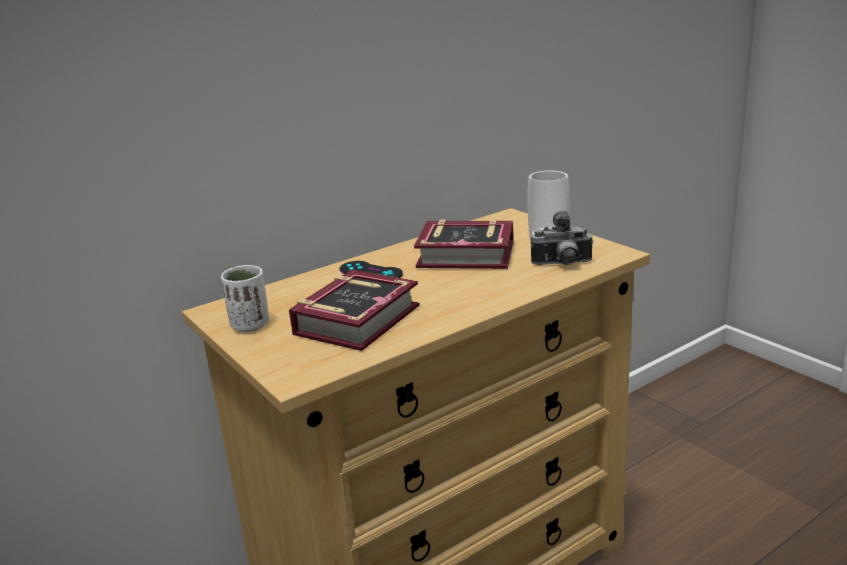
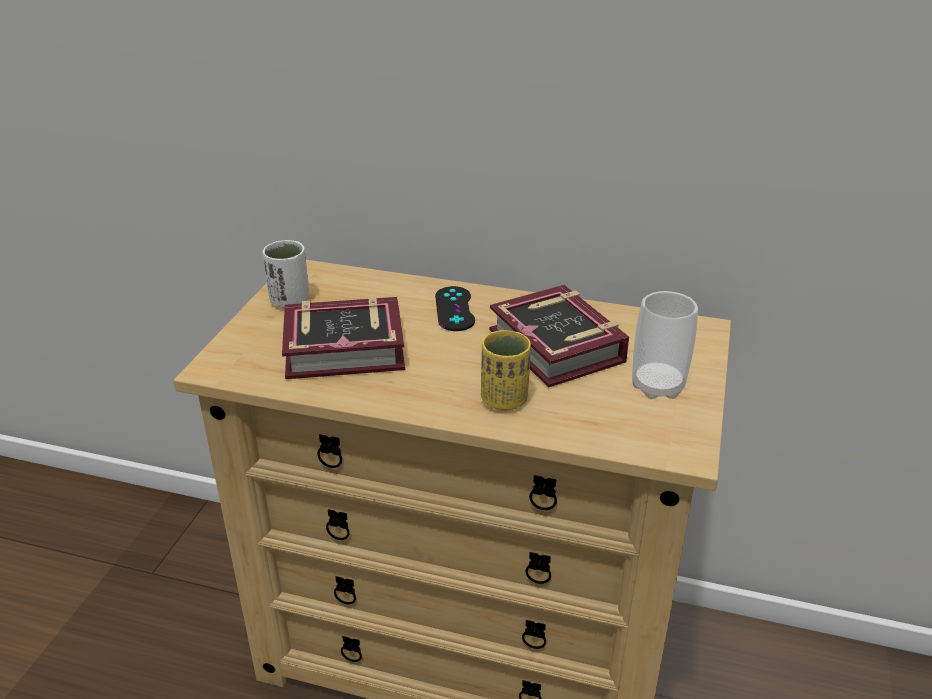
camera: 50 degrees right, 10 degrees up
(501, 284) = (504, 400): none -> yellow cup
(562, 264) = (602, 422): camera -> none

